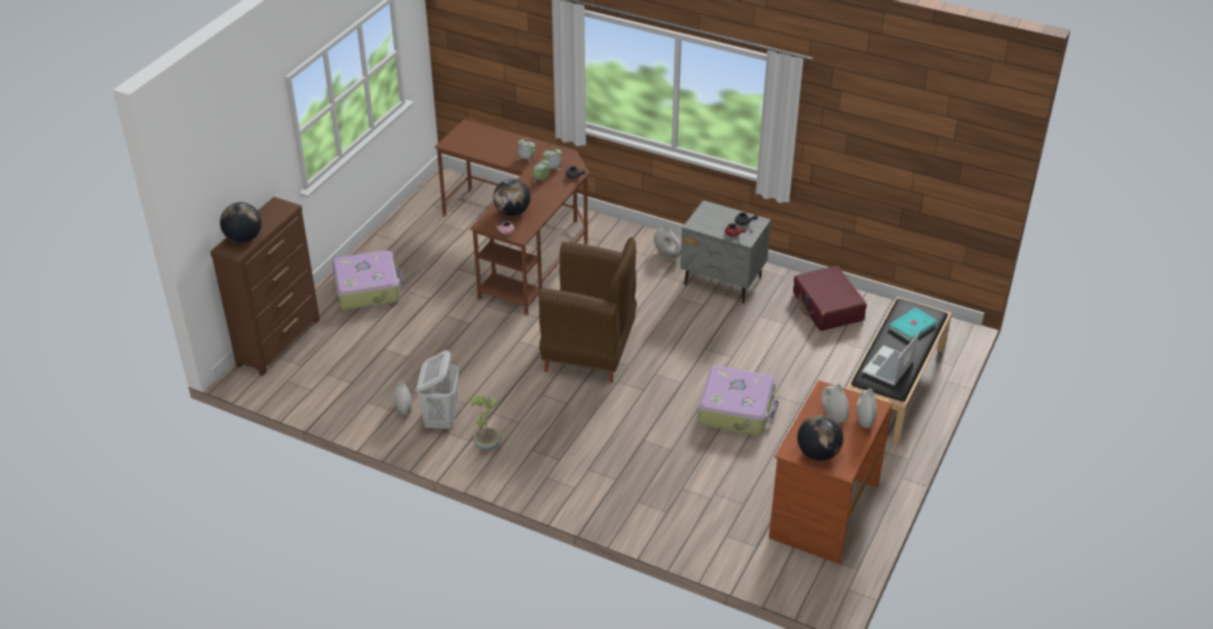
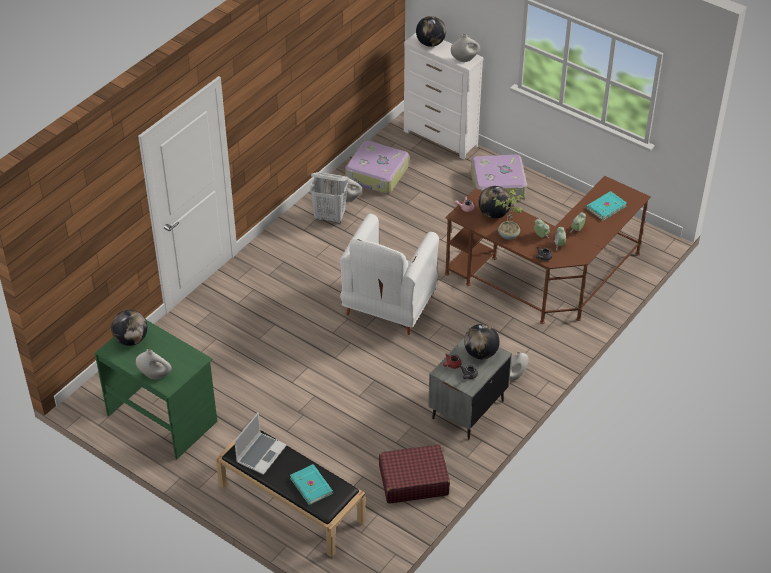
camera: 100 degrees right, 5 degrees up
(279, 342) = (441, 139): brown dresser -> white dresser
(486, 143) = (605, 207): none -> turquoise book
(486, 445) = (296, 238): potted plant -> potted plant (508, 235)
(590, 351) = (388, 307): brown armchair -> white armchair
(711, 218) = (480, 353): none -> globe
(737, 409) = (293, 387): suitcase -> suitcase (377, 174)
(823, 511) = (163, 417): brown desk -> green desk
(833, 416) = (167, 357): white vase -> white vase (464, 59)
(889, 367) = (261, 453): laptop -> laptop turned 75 degrees clockwise

